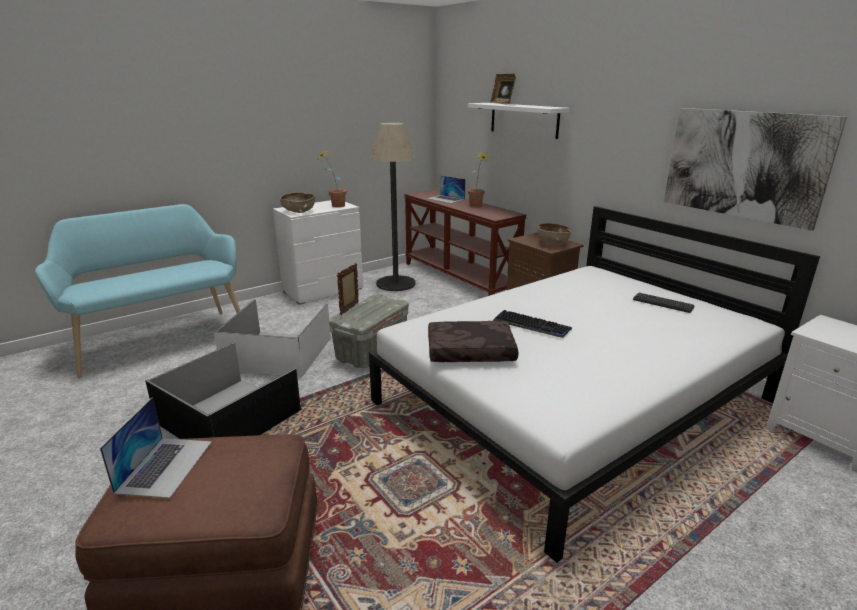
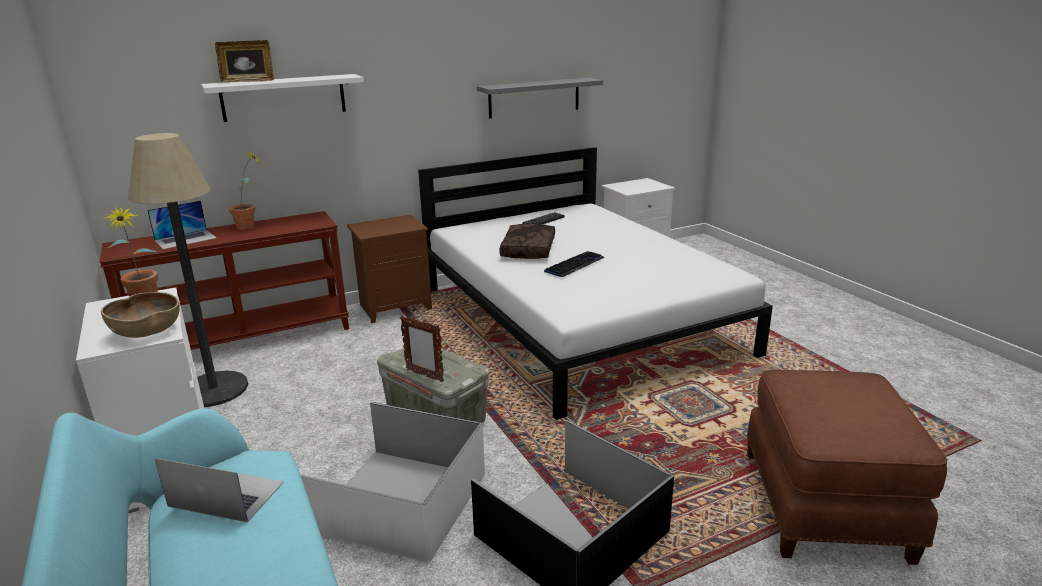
camera: 80 degrees left, 0 degrees up
(165, 466) = (845, 421): laptop -> laptop (226, 494)
(470, 352) = (624, 292): brown pillow -> brown pillow (529, 250)
(552, 243) = (396, 224): brown bowl -> none
(743, 164) = (534, 97): picture -> grey shelf

